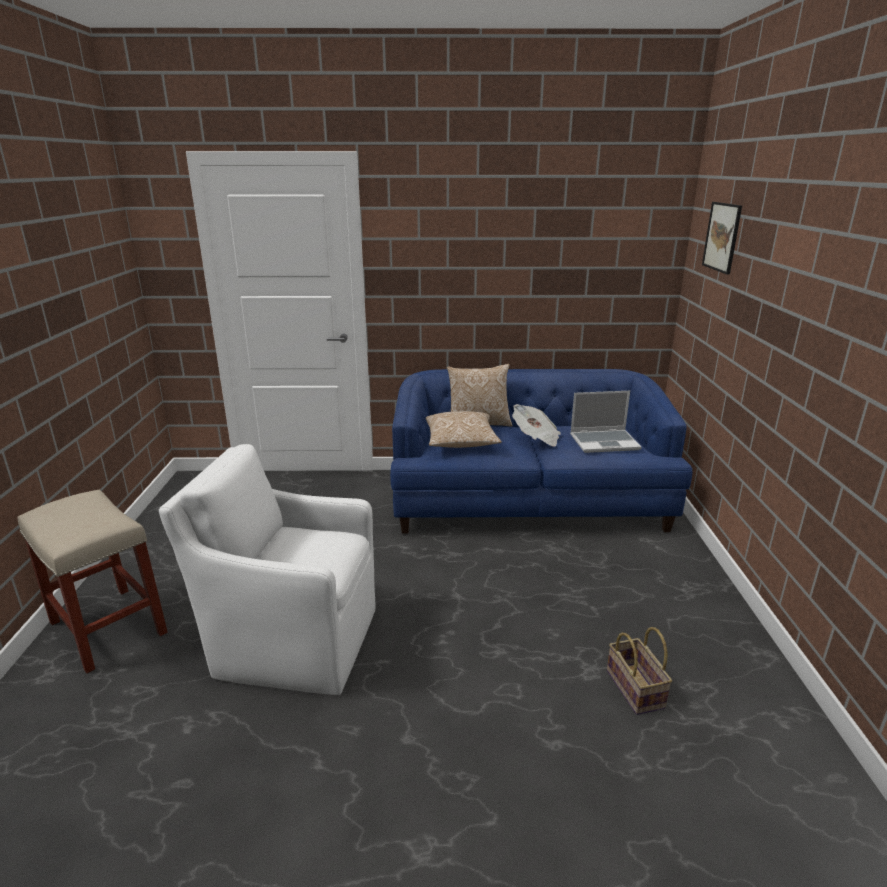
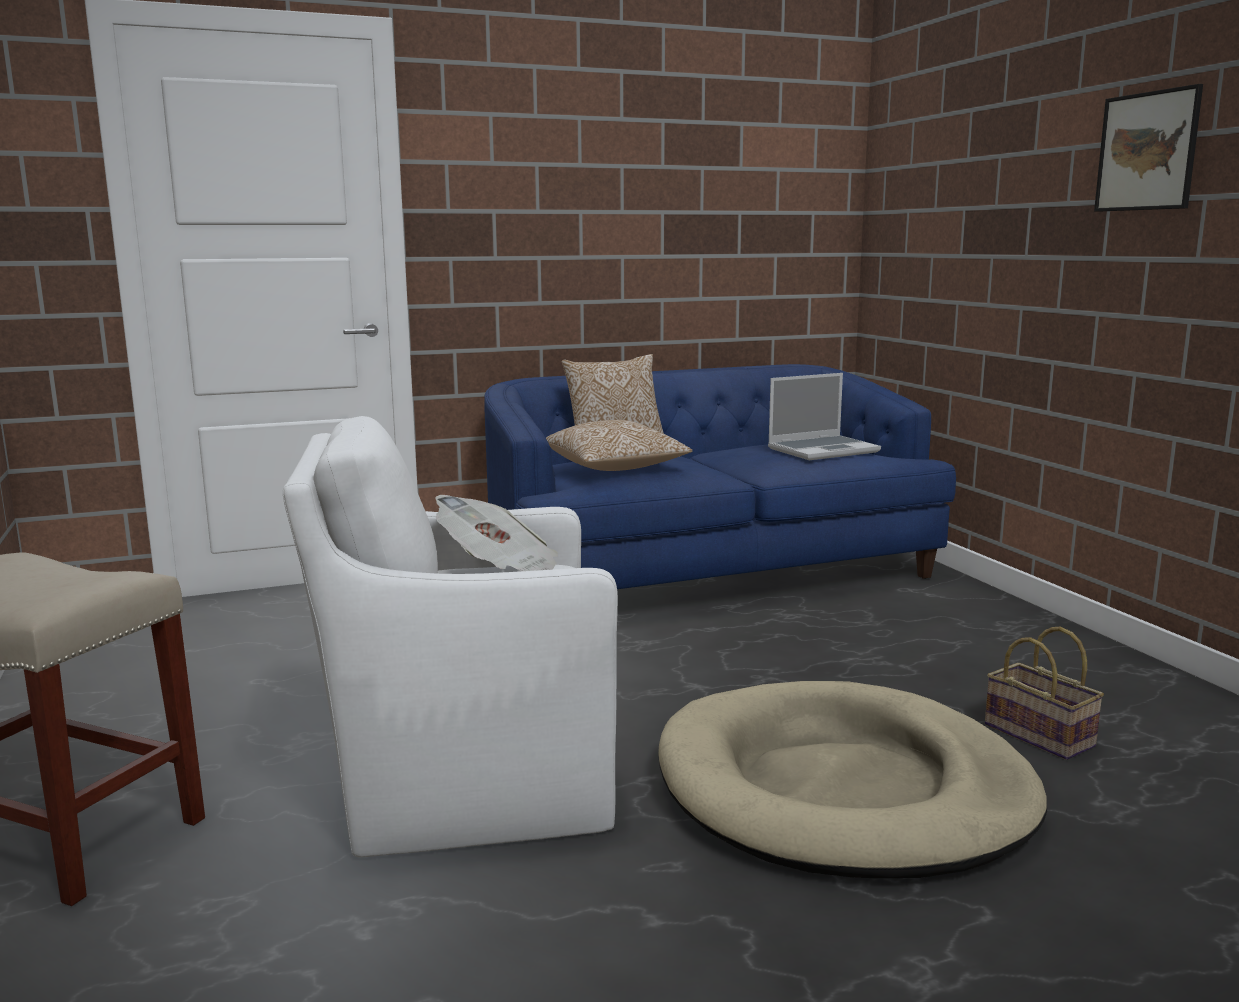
camera: 20 degrees left, 10 degrees down
(481, 701) = (843, 790): none -> beige dog bed
(536, 438) = (720, 456): newspaper -> newspaper (501, 571)
(722, 237) = (936, 146): picture -> picture (1147, 151)

